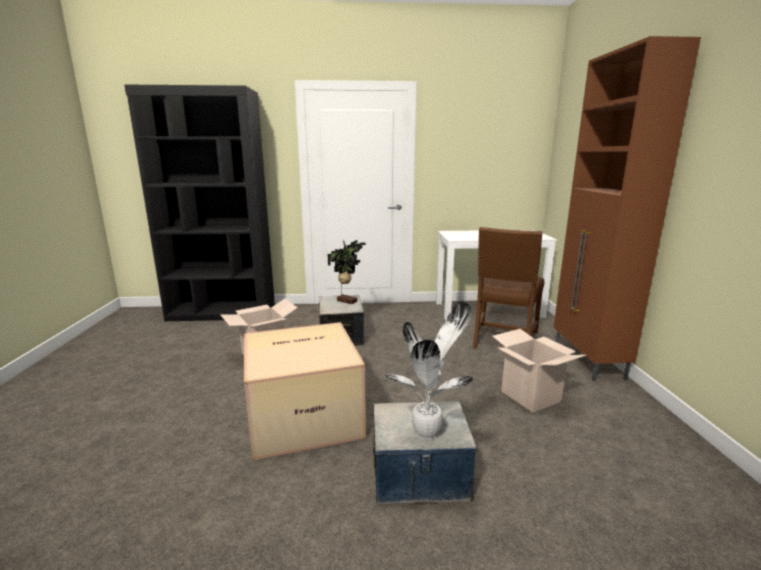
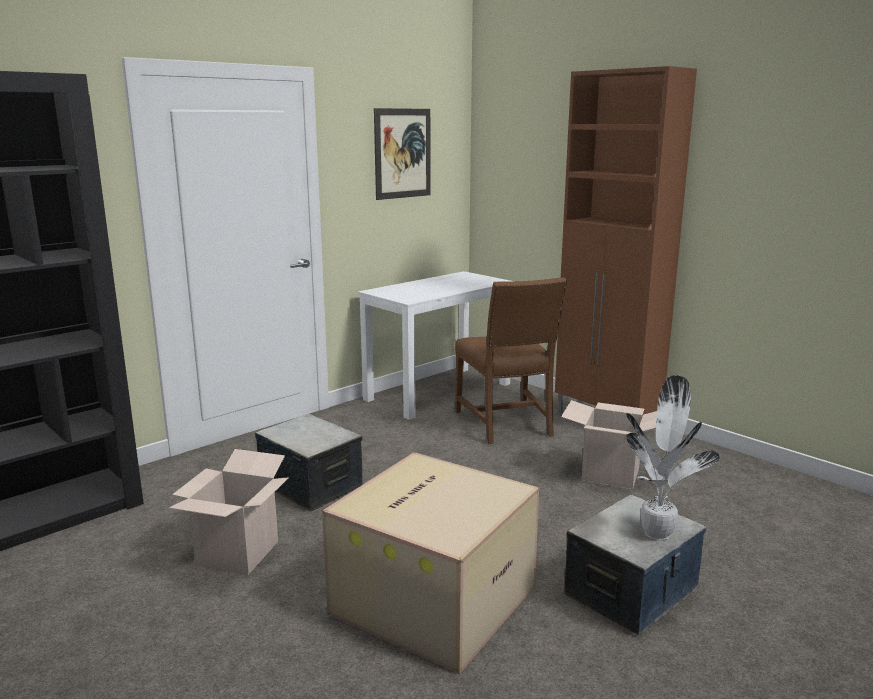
camera: 40 degrees left, 0 degrees up
(347, 301) = (310, 426): potted plant -> none
(486, 140) = (402, 153): none -> picture

